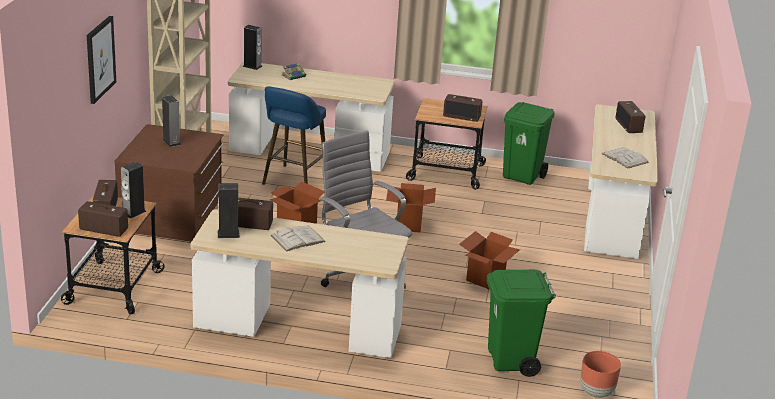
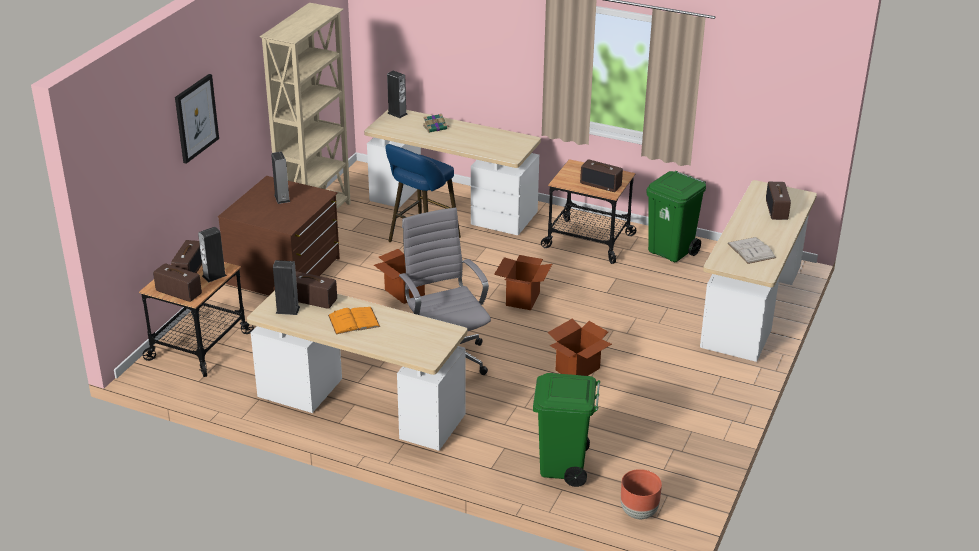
camera: 15 degrees right, 5 degrees up
(298, 238) = (354, 321): white book -> orange book

